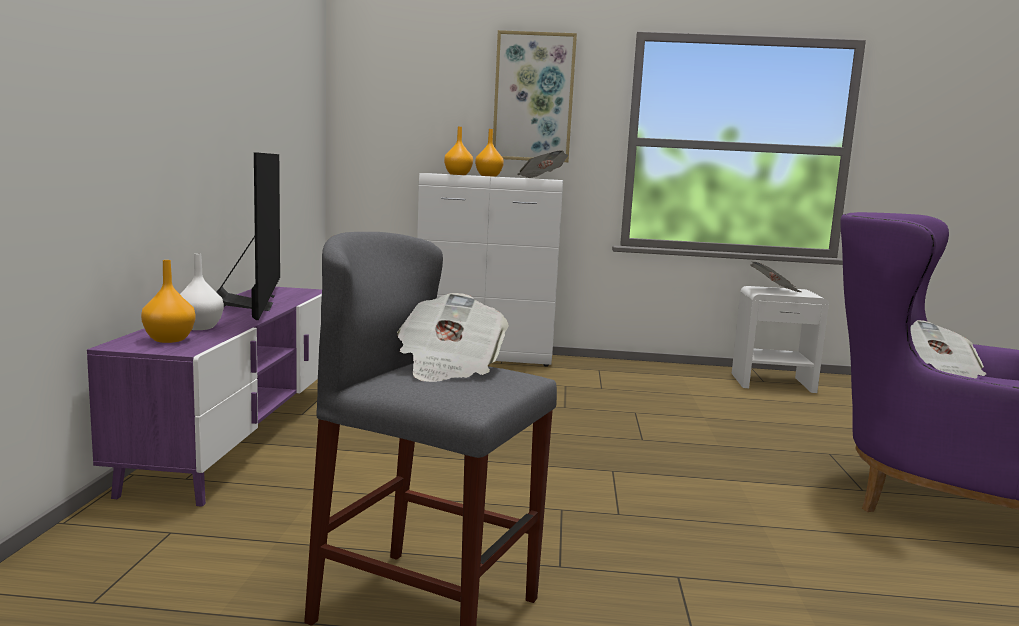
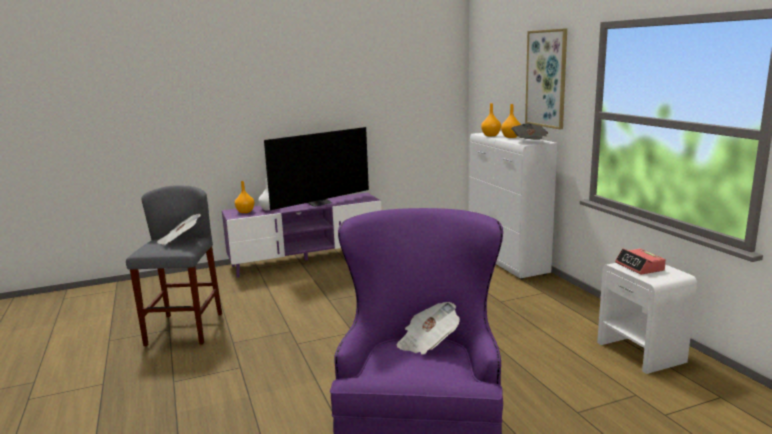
camera: 65 degrees right, 5 degrees up
(774, 291) = (639, 267): newspaper -> alarm clock

